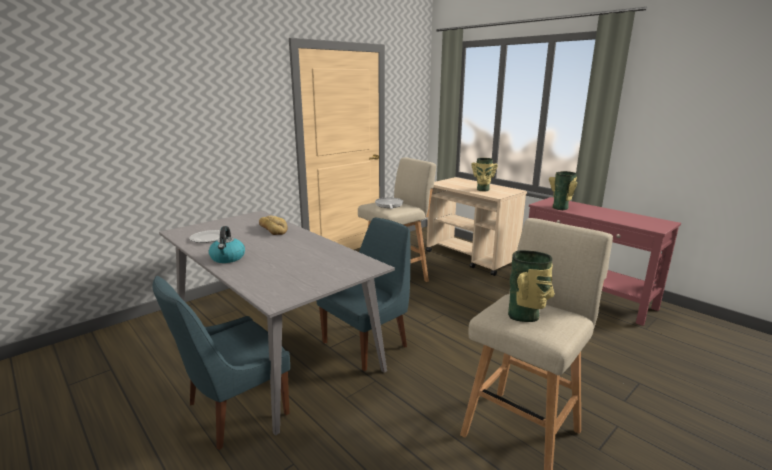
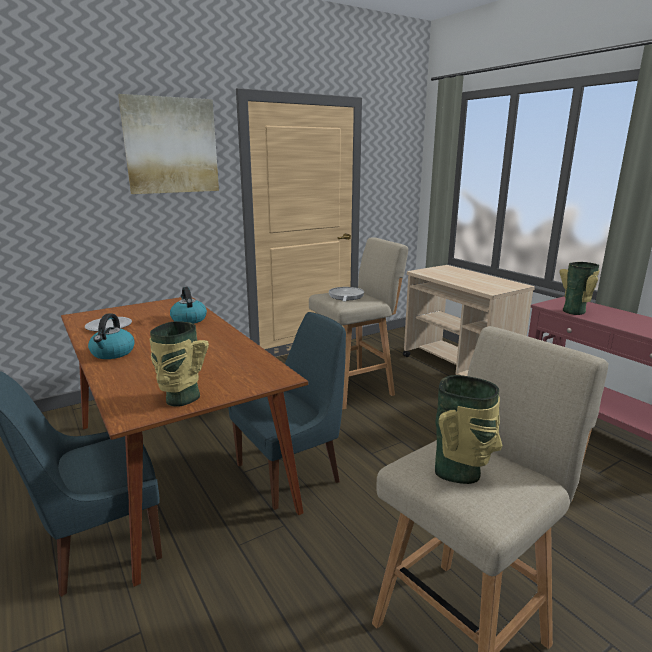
camera: 10 degrees right, 0 degrees up
(239, 86) = (171, 146): none -> picture
(273, 229) = (188, 319): bread -> kettle
(275, 347) = (179, 465): grey dining table -> brown dining table
(482, 189) = (474, 282): vase -> vase (180, 399)

